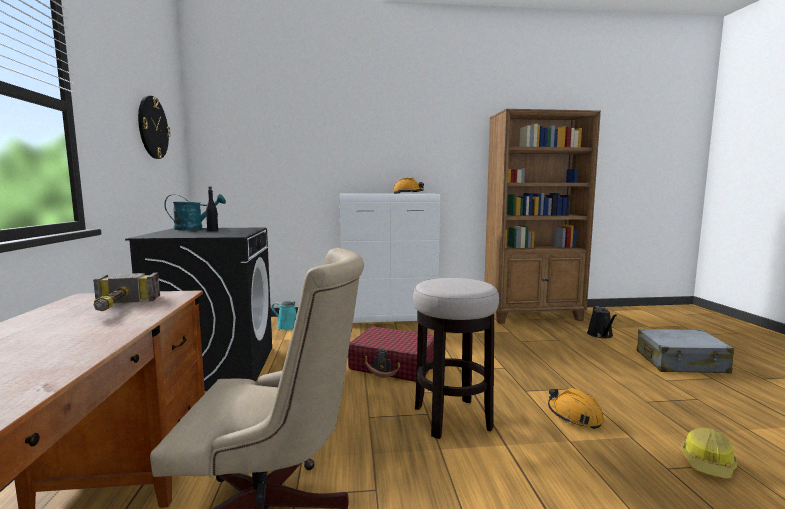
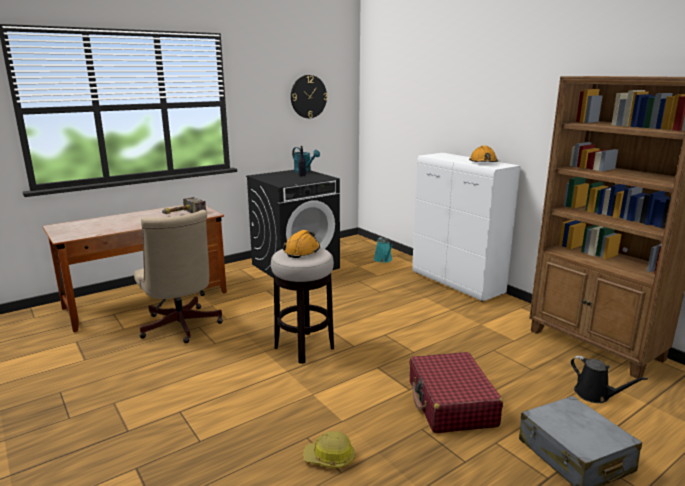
camera: 60 degrees right, 10 degrees up
(394, 365) = (362, 310): red suitcase -> red suitcase (451, 403)
(574, 416) = (354, 393): orange hard hat -> orange hard hat (302, 251)
(601, 335) = (595, 395): black watering can -> black watering can turned 105 degrees counterclockwise

